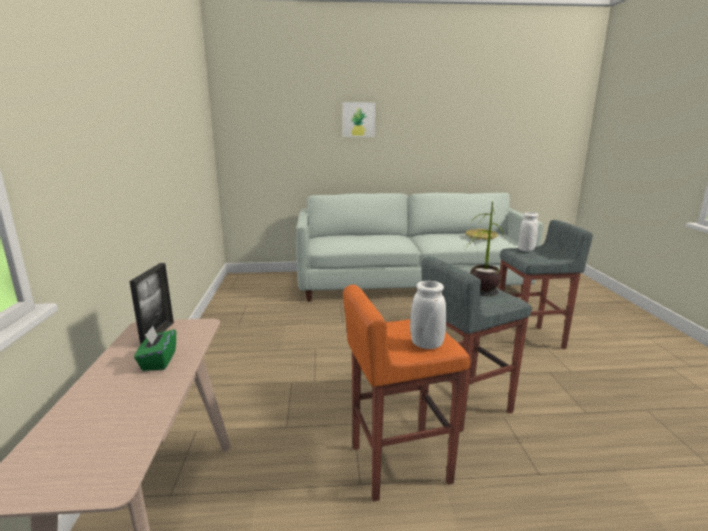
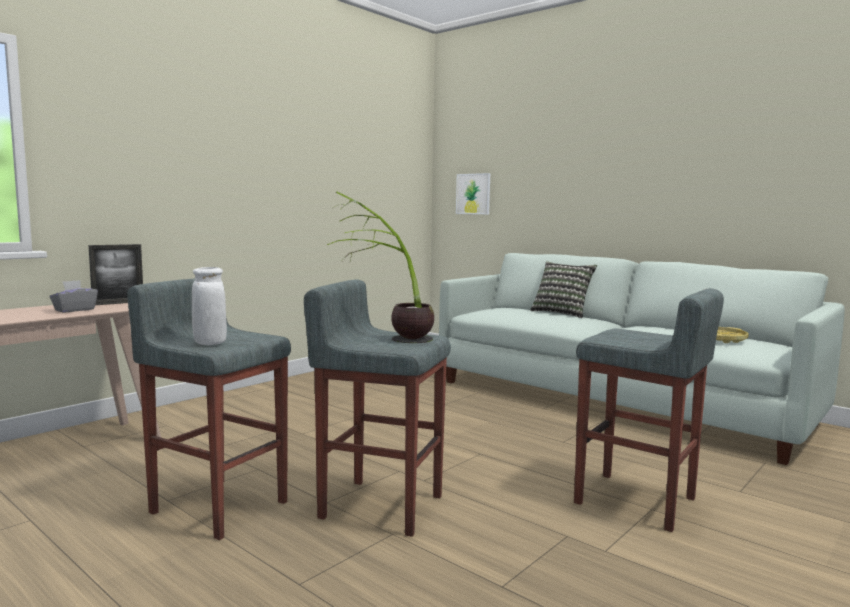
camera: 45 degrees right, 10 degrees down
(158, 361) = (74, 310): green tissue box -> grey tissue box
(358, 119) = (588, 153): picture -> picture (473, 194)
(369, 234) = (562, 313): none -> pillow
(398, 463) = (219, 506): orange stool -> grey stool
(526, 250) = (640, 333): white vase -> none

